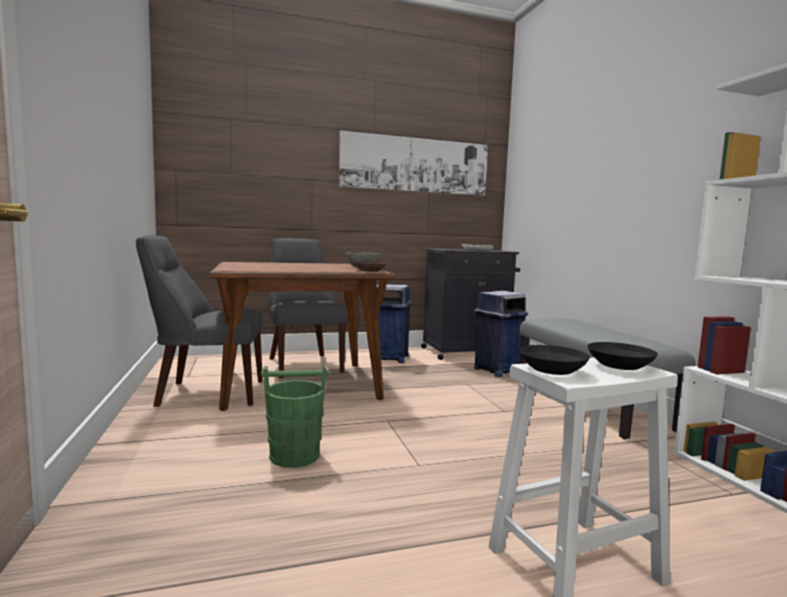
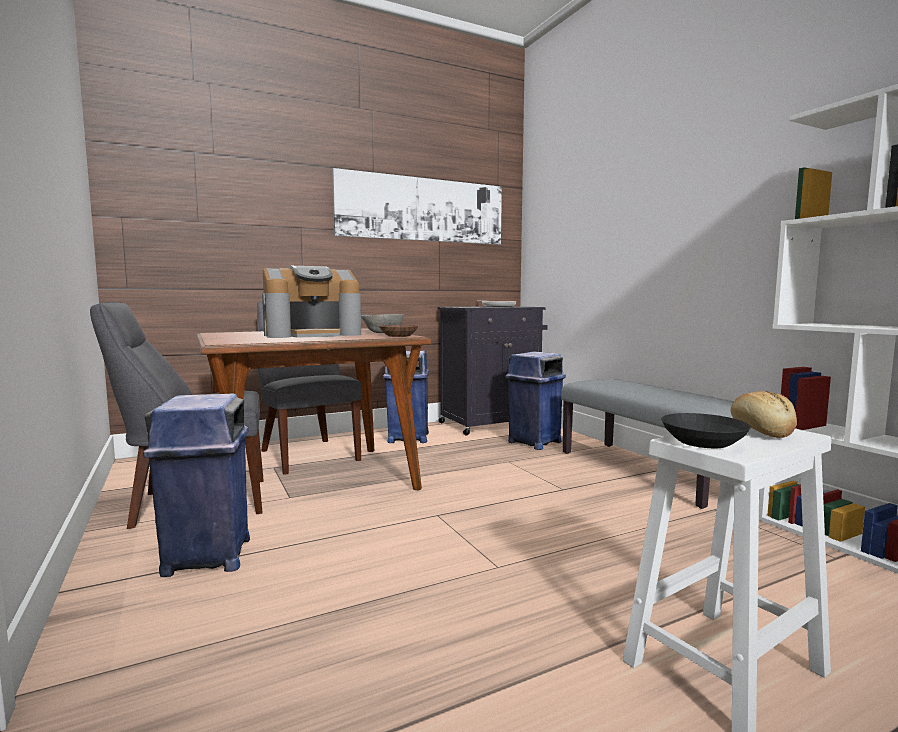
camera: 10 degrees left, 0 degrees up
(201, 432) = (207, 557): none -> blue trash can
(294, 455) = (341, 574): green bucket -> none
(304, 267) = (313, 334): none -> coffee machine
(618, 365) = (761, 430): black bowl -> bread

